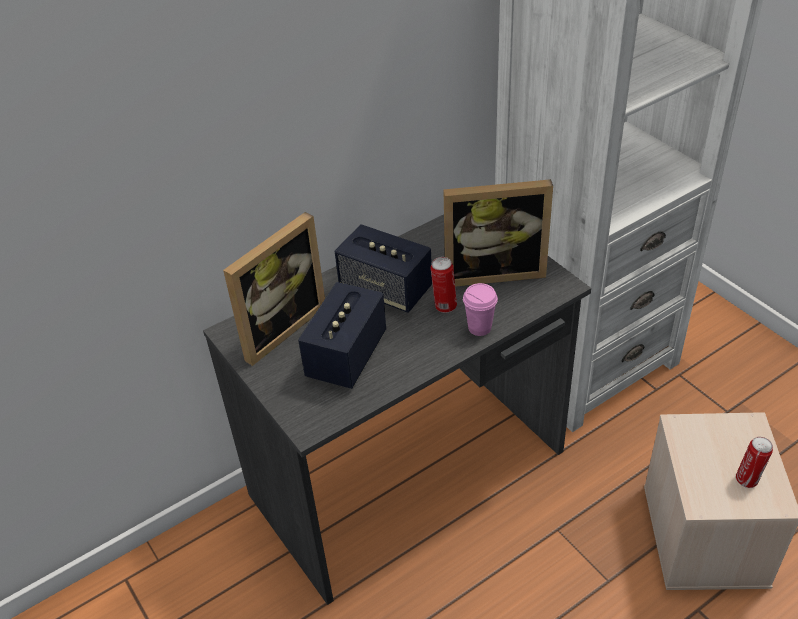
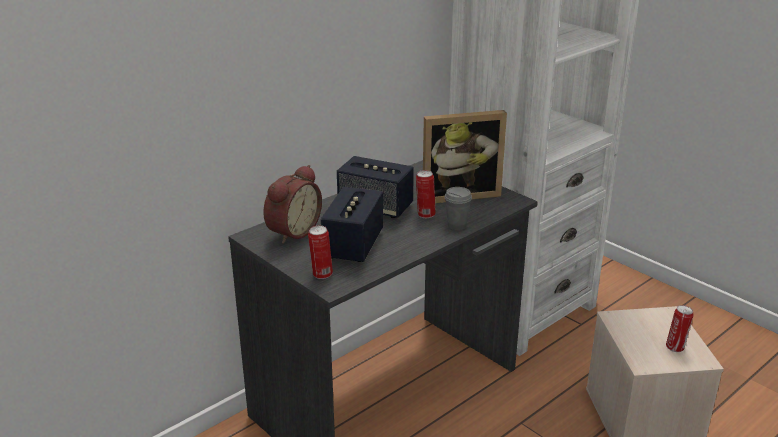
camera: 10 degrees left, 15 degrees down
(277, 327) = (291, 232): picture frame -> alarm clock
(299, 404) = (321, 274): none -> can
(479, 328) = (456, 225): pink cup -> grey cup

